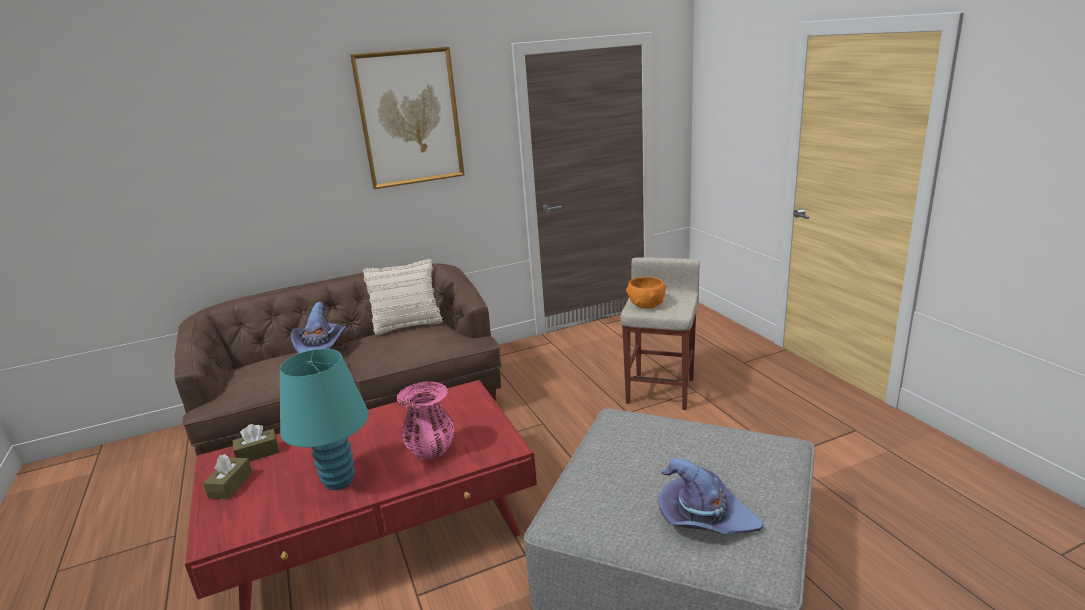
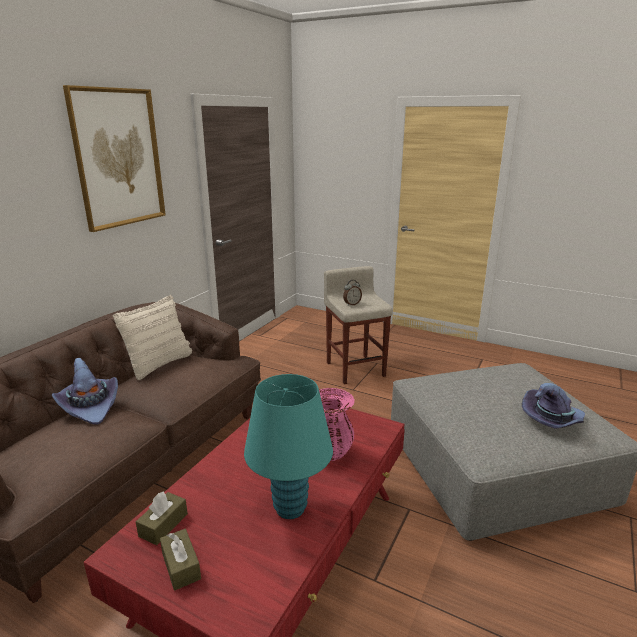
camera: 40 degrees left, 0 degrees up
(646, 305) = (351, 304): orange bowl -> alarm clock

